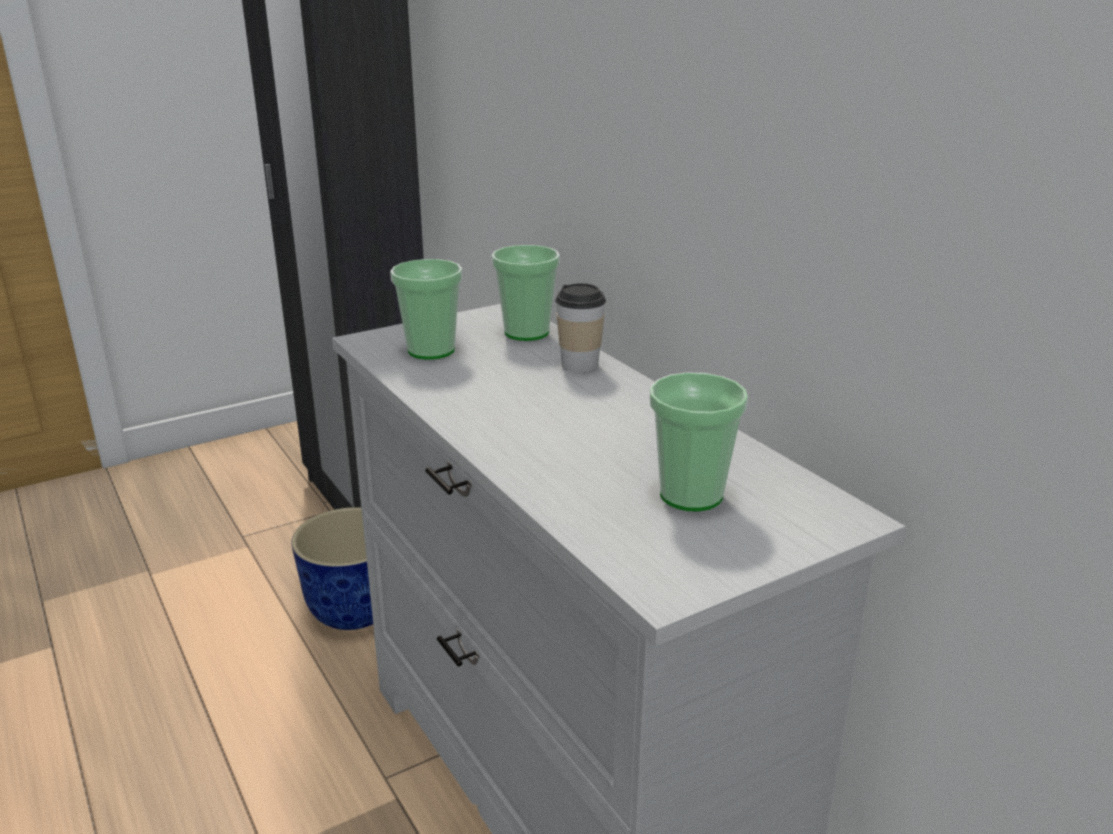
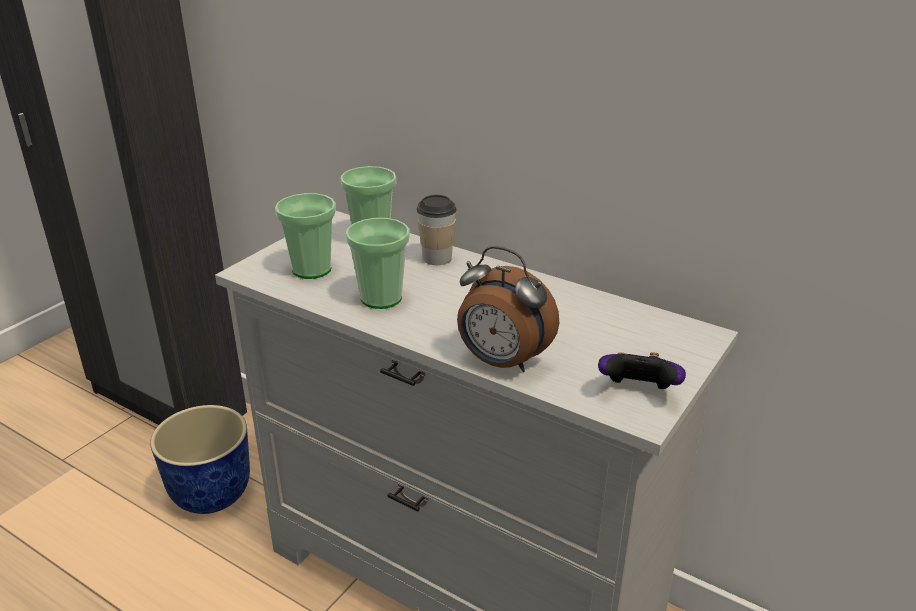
camera: 25 degrees left, 5 degrees up
(545, 485) = (502, 362): none -> alarm clock
(687, 560) = (638, 391): none -> game controller
(691, 495) = (601, 344): cup -> cup (381, 298)

